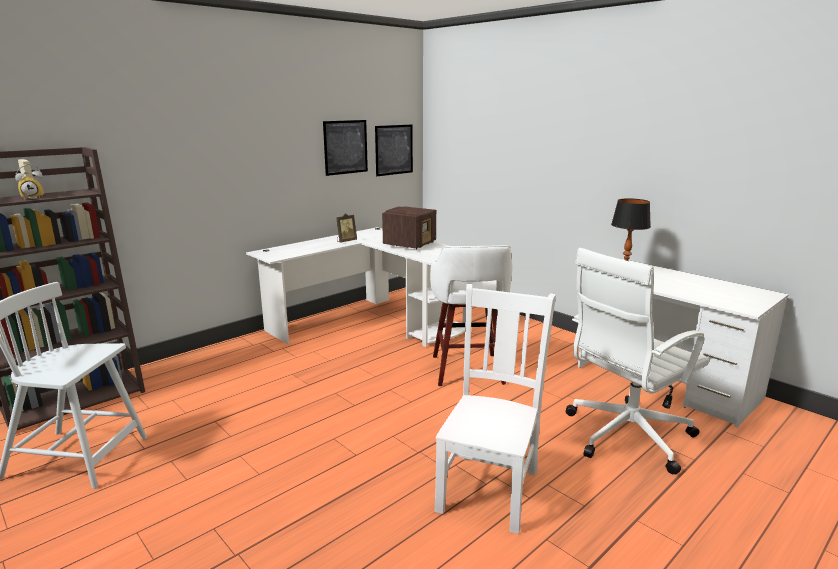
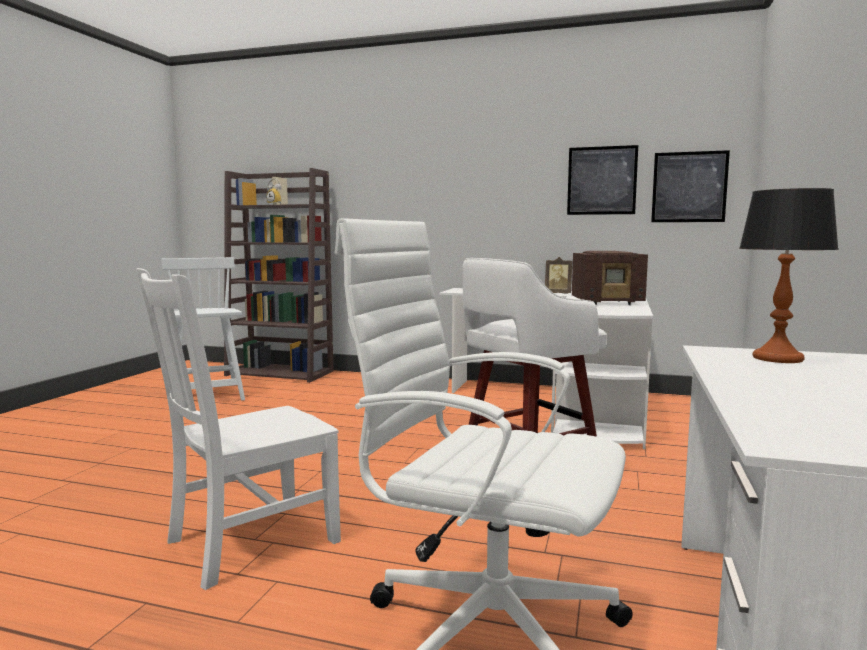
camera: 60 degrees right, 10 degrees down
(490, 487) = (247, 543): white chair -> white chair turned 150 degrees clockwise

